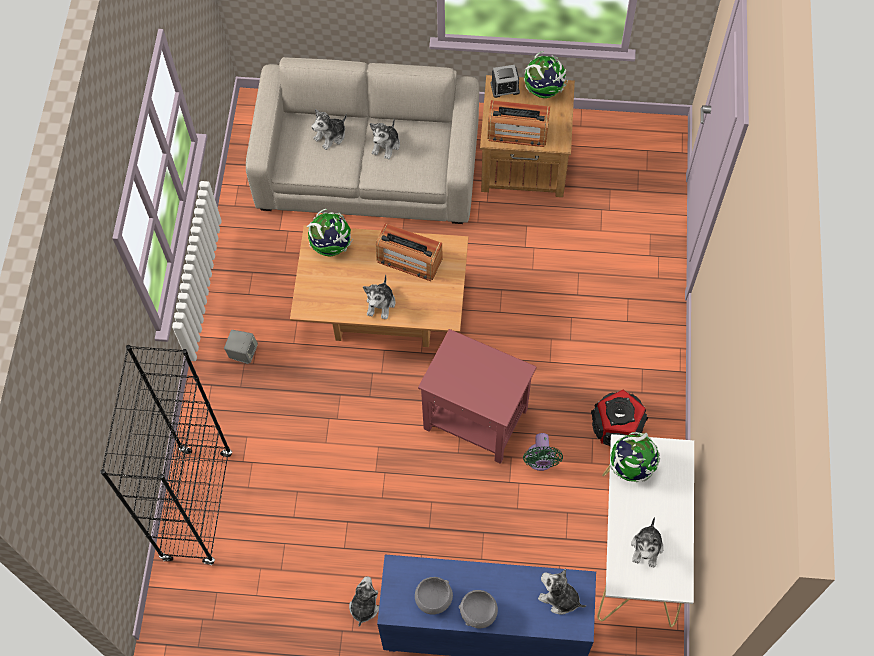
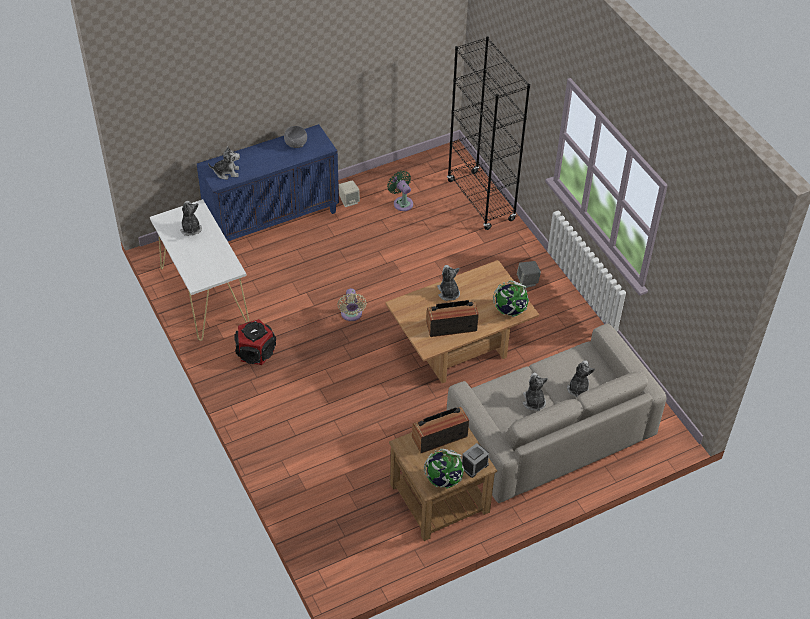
camera: 145 degrees right, 15 degrees down
(364, 605) = (349, 201): plush toy -> beige speaker
(476, 418) = (351, 315): red side table -> beige fan
(479, 613) = (267, 149): grey bowl -> none
(540, 460) = (294, 312): green fan -> green fan (402, 202)
(631, 466) = (223, 262): globe -> none

